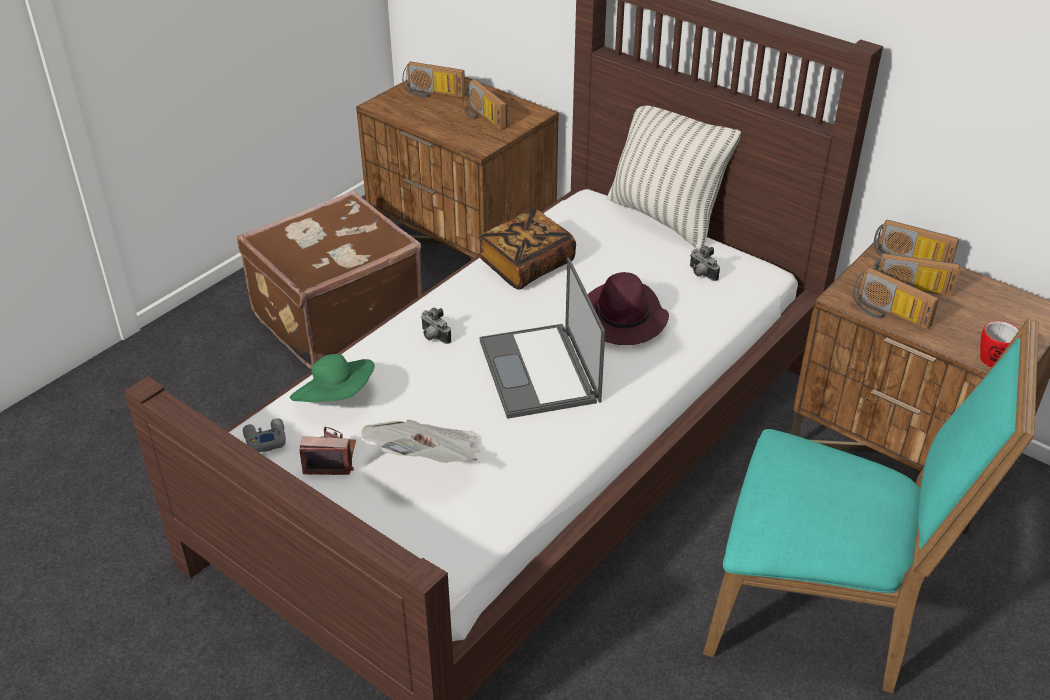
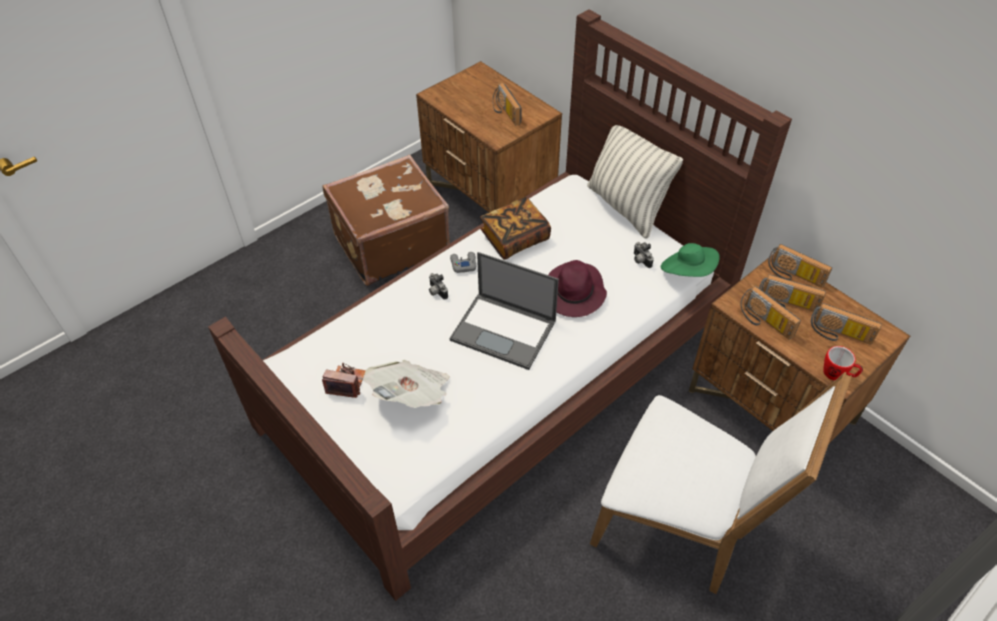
camera: 10 degrees right, 10 degrees up
(265, 439) = (306, 361): grey game controller -> grey game controller (463, 264)
(336, 399) = (360, 335): green hat -> green hat (688, 271)
(432, 93) = (473, 87): radio -> radio (839, 335)
(540, 372) = (504, 330): laptop -> laptop turned 60 degrees counterclockwise
(823, 614) = (682, 526): turquoise chair -> white chair

